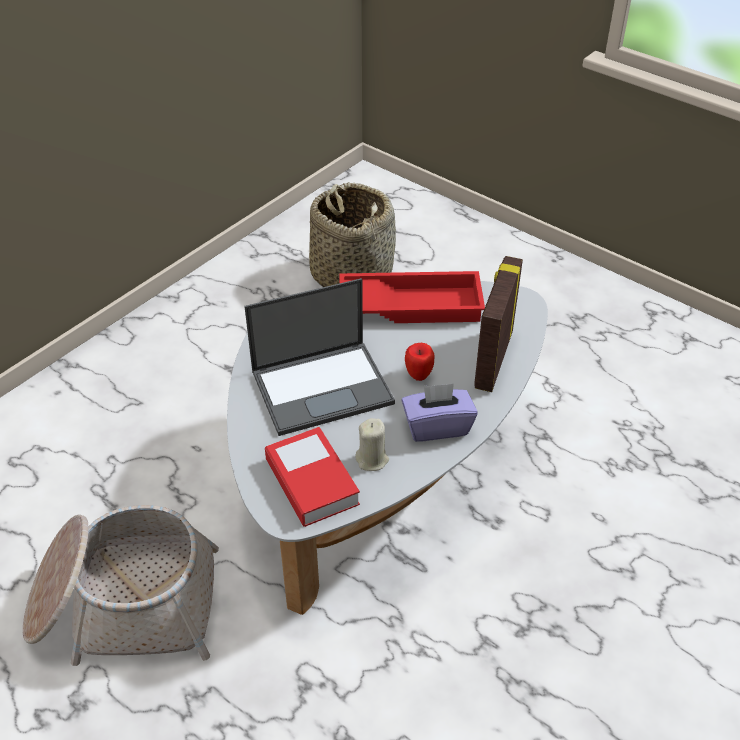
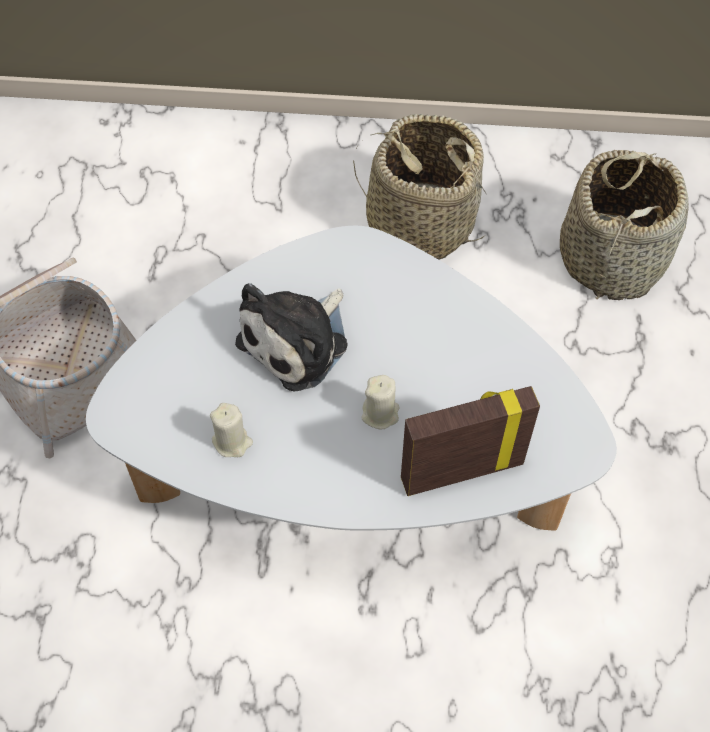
camera: 55 degrees right, 15 degrees up
(233, 340) = (420, 224): none -> basket
(311, 482) = (168, 409): book -> none
(323, 386) = (298, 341): laptop -> plush toy
(411, 304) = (485, 343): red tray -> none
(418, 375) = (380, 414): apple -> beige candle
(437, 426) = (319, 473): purple tissue box -> none

